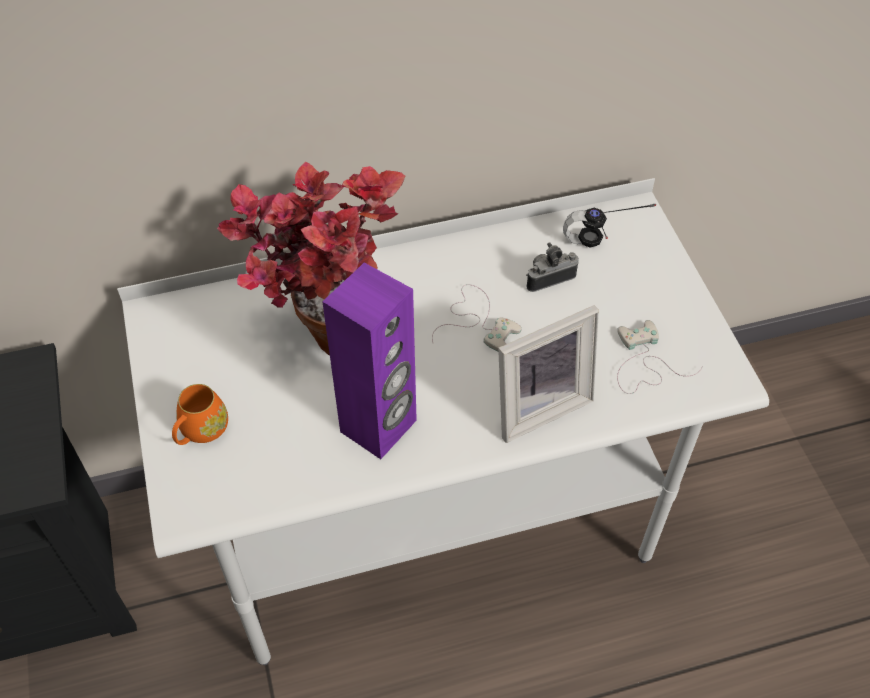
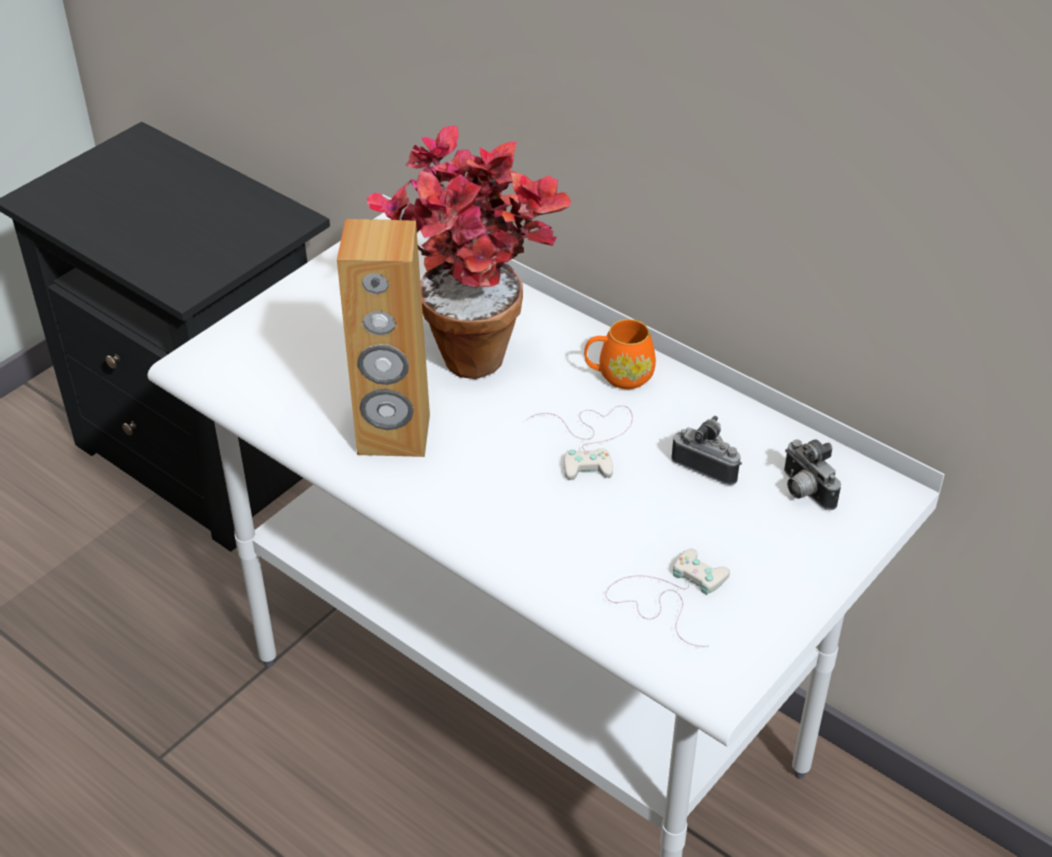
camera: 55 degrees right, 10 degrees down
(201, 432) = (287, 329): orange mug -> orange mug (619, 376)
(379, 426) = (393, 435): purple speaker -> brown speaker
(537, 405) = (526, 535): picture frame -> none
(606, 247) = (803, 492): headphones -> camera

